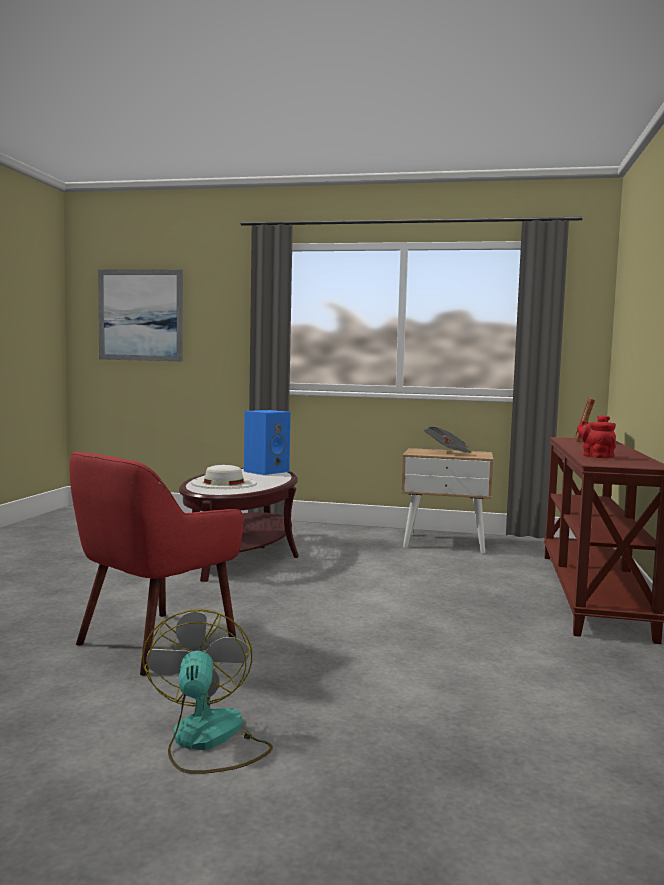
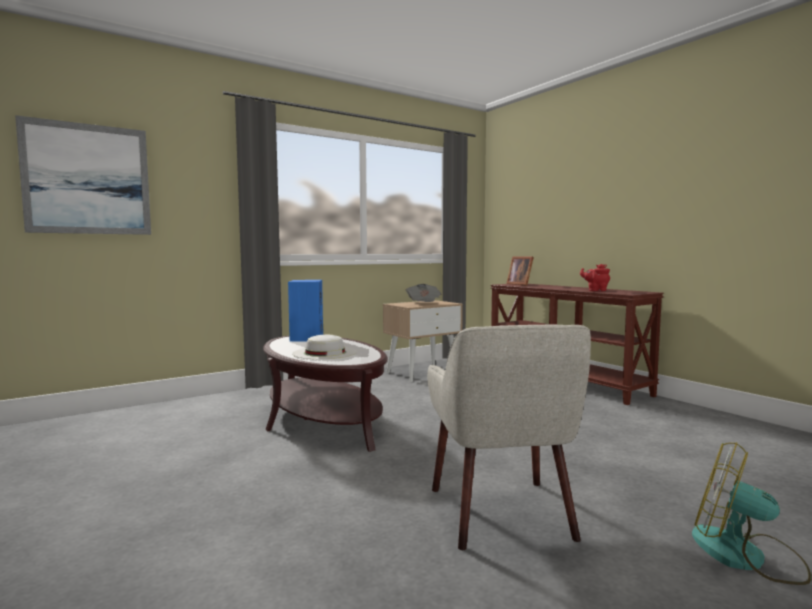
camera: 45 degrees left, 0 degrees up
(153, 642) = (501, 513): red armchair -> beige armchair

